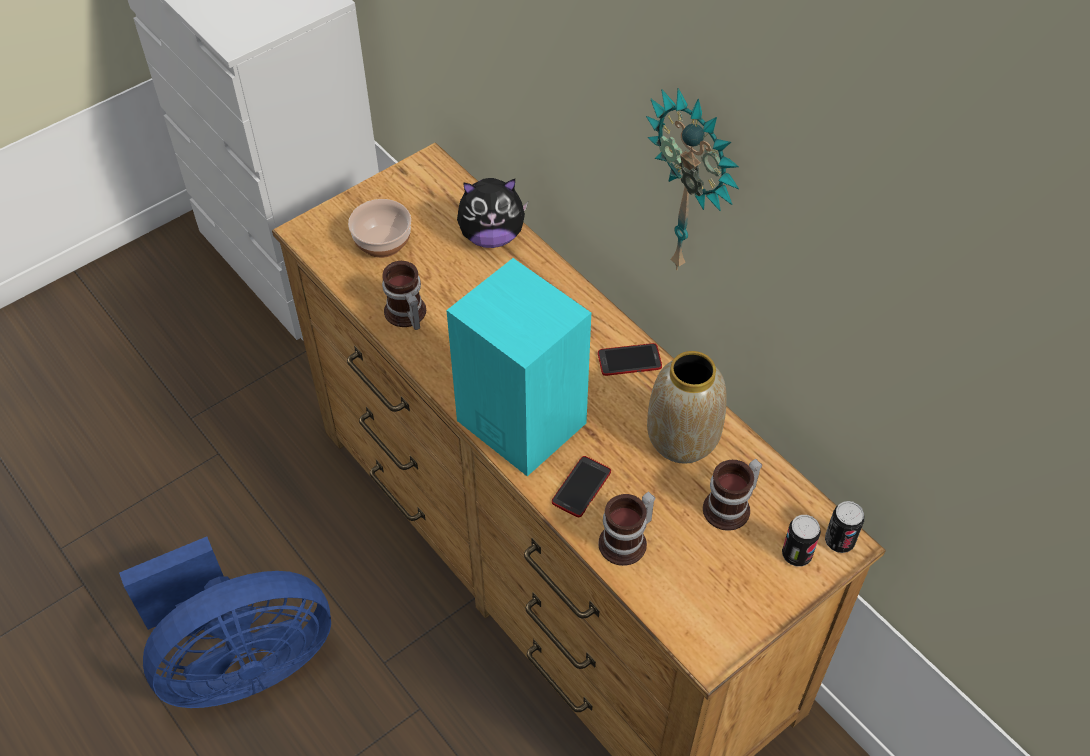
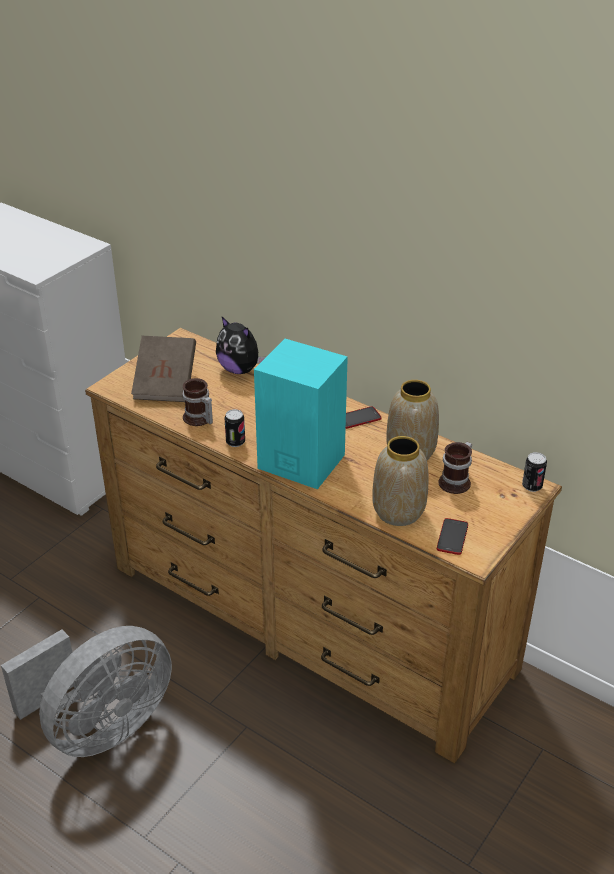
camera: 15 degrees left, 15 degrees down
(242, 663) = (100, 727): blue fan -> grey fan
(382, 242) = (166, 384): bowl -> brown book
(491, 236) = (240, 369): plush toy -> plush toy turned 60 degrees clockwise
(581, 487) = (355, 488): phone -> phone (452, 537)
(627, 542) = (398, 511): mug -> vase
(694, 185) = (390, 275): wall clock -> none
(796, 554) = (508, 497): can -> can (235, 442)

